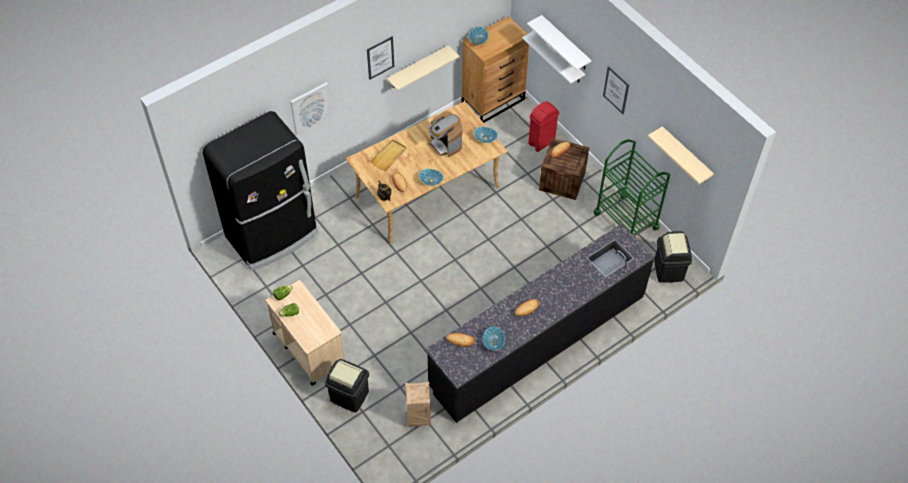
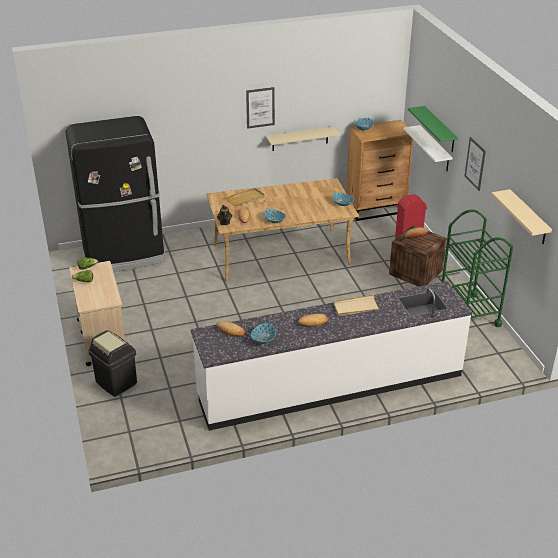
camera: 20 degrees right, 20 degrees down
(310, 108) = (183, 134): picture -> none
(419, 417) = (173, 416): crate -> none
(445, 144) = (302, 201): coffee machine -> none
(537, 340) = (330, 384): black counter -> white counter
(556, 279) = (356, 307): none -> beige tray
(565, 44) = (439, 129): white shelf -> green shelf
(669, 270) = (498, 361): black trash can -> none

